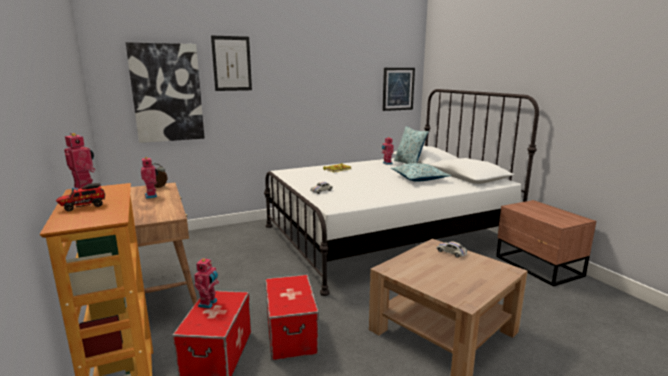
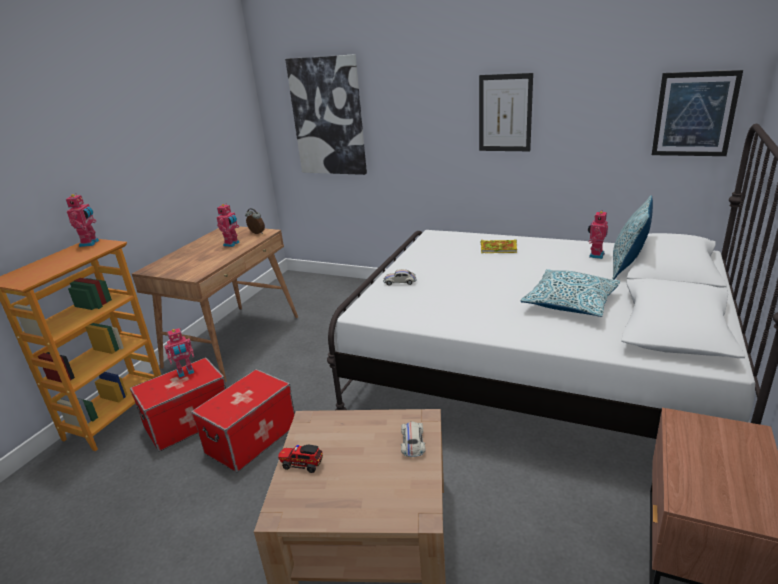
camera: 50 degrees right, 10 degrees up
(82, 207) = (48, 263): toy truck -> toy truck (301, 464)
(232, 63) = (398, 78): picture -> picture (505, 113)

